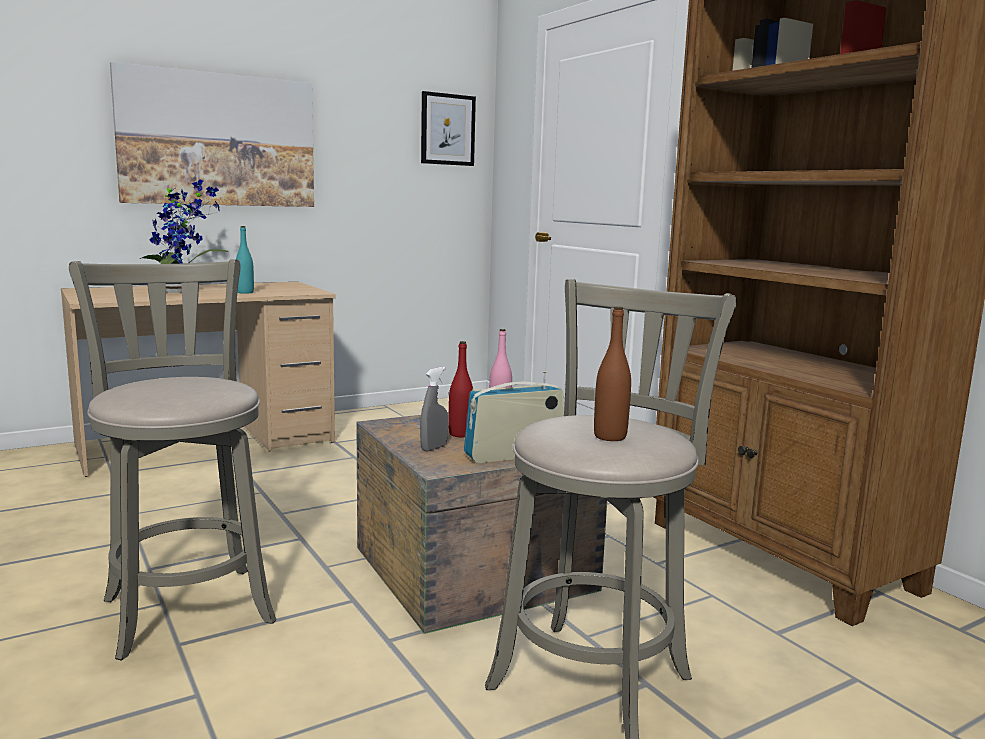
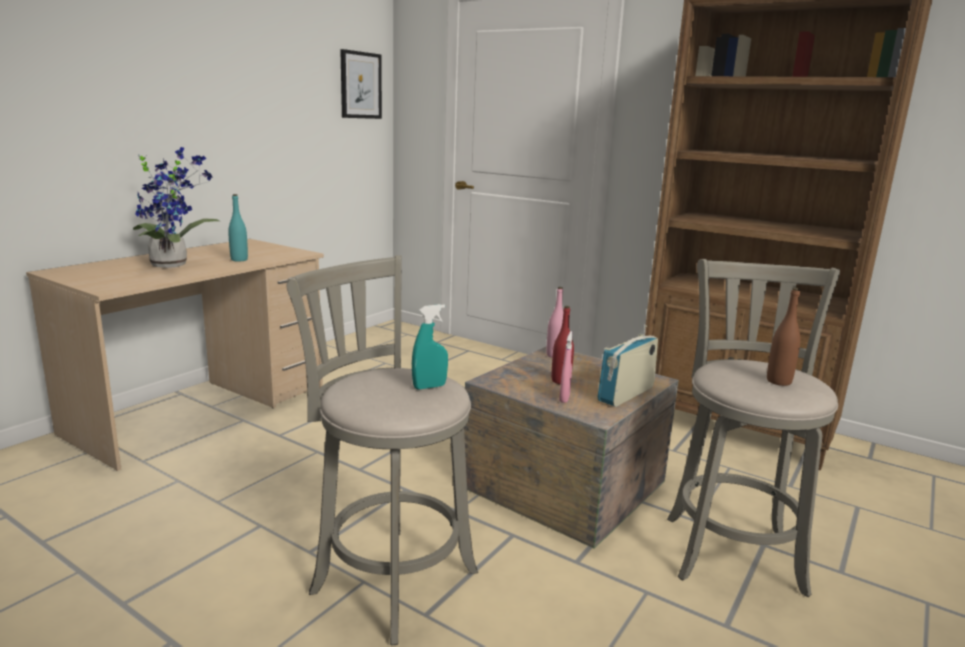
camera: 25 degrees left, 5 degrees up
(204, 390) = (429, 387): none -> turquoise spray bottle
(218, 140) = (171, 100): picture -> none
(434, 448) = (564, 398): grey spray bottle -> pink spray bottle

